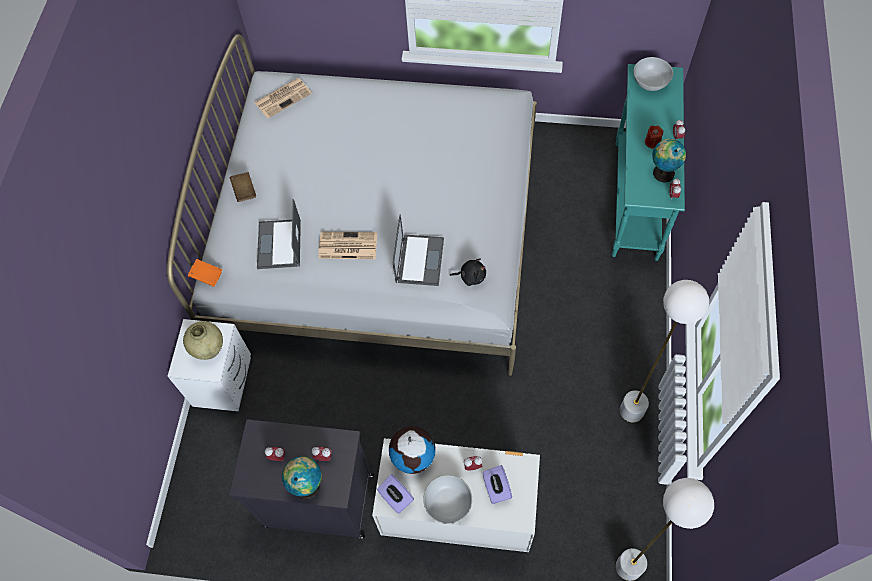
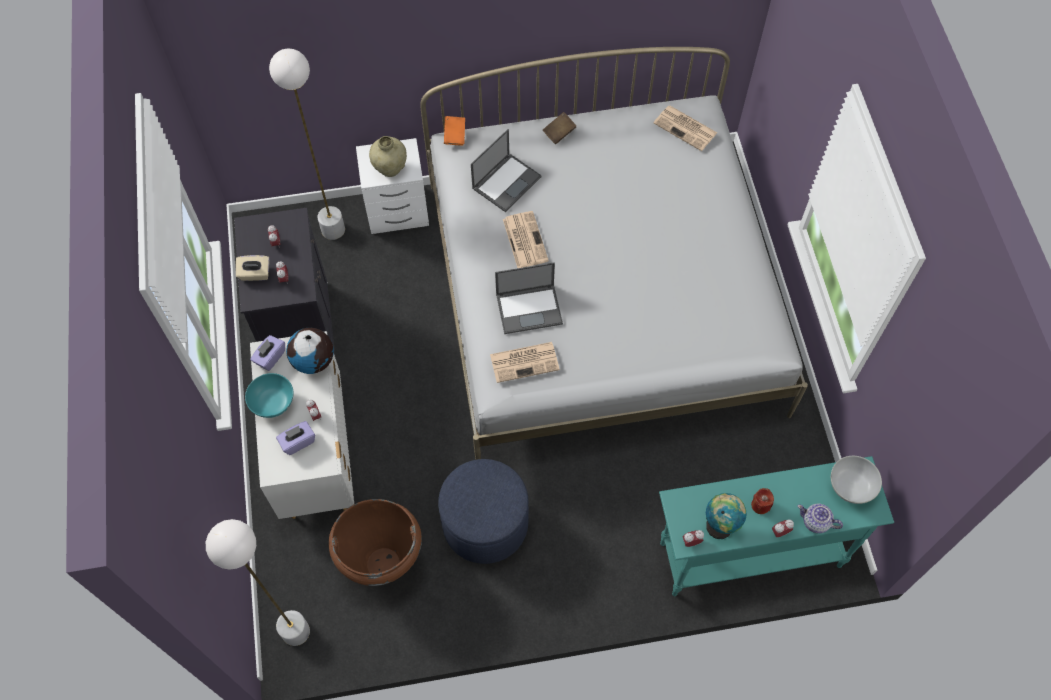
camera: 70 degrees right, 0 degrees up
(279, 245) = (507, 182): laptop -> laptop turned 150 degrees clockwise
(307, 485) = (255, 274): globe -> beige tissue box
(448, 504) = (273, 403): white bowl -> turquoise bowl
(471, 276) = (525, 361): black plush toy -> newspaper
(564, 381) = (485, 523): none -> blue ottoman
(581, 474) = (384, 564): none -> brown vase
(632, 410) = (470, 602): white floor lamp -> white floor lamp (333, 230)
(673, 112) = (816, 522): none -> teapot

